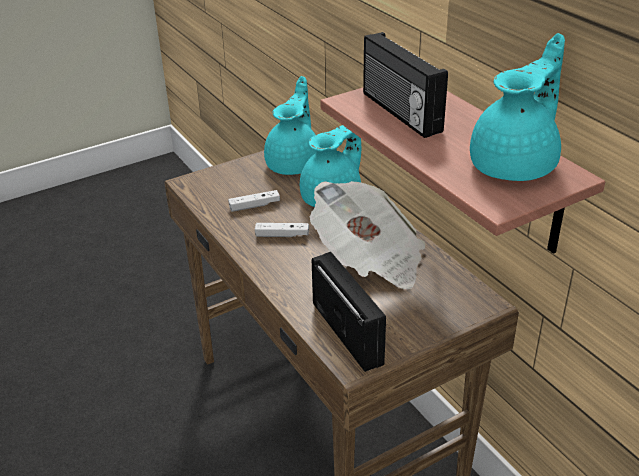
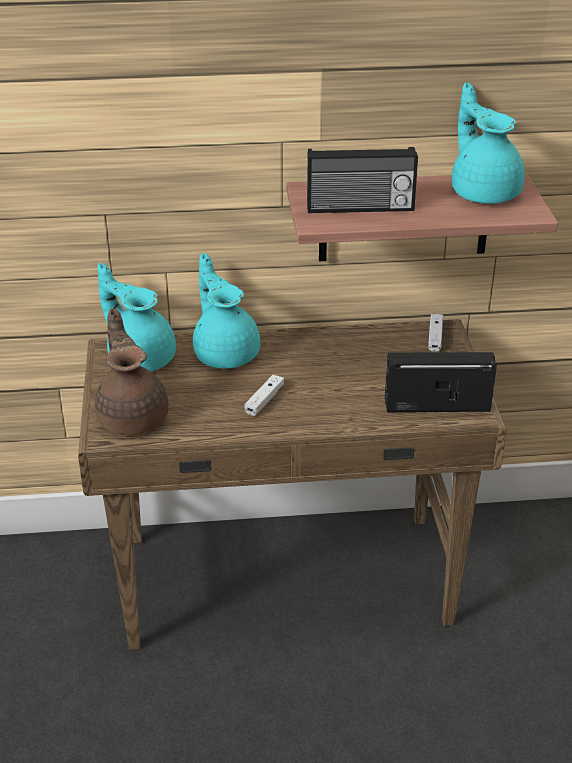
camera: 65 degrees left, 0 degrees up
(219, 185) = (133, 416): none -> brown teapot
(254, 206) = (196, 403): white game controller -> white game controller (435, 337)
(369, 259) = (344, 364): newspaper -> none

